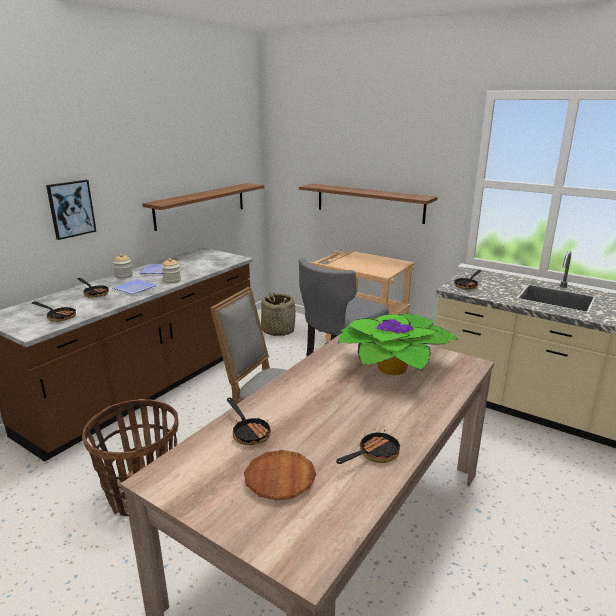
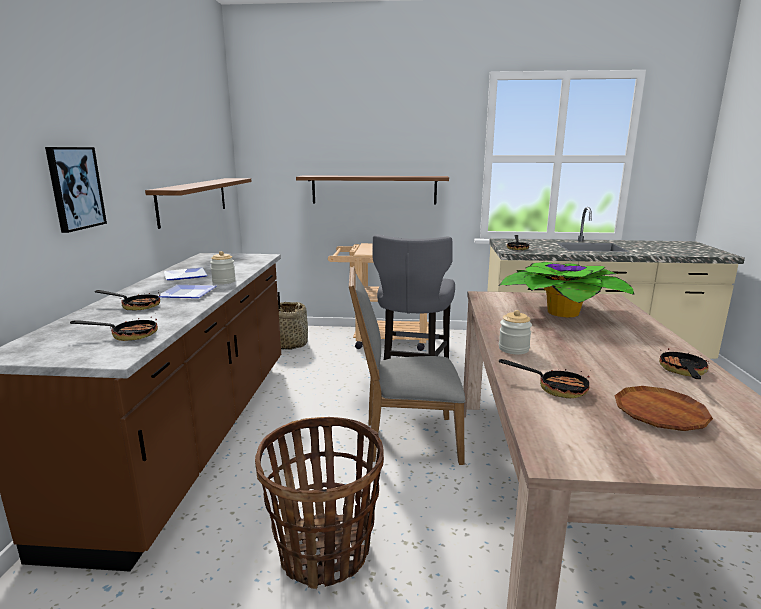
camera: 30 degrees left, 5 degrees down
(124, 276) = (146, 286): jar -> jar (513, 349)

